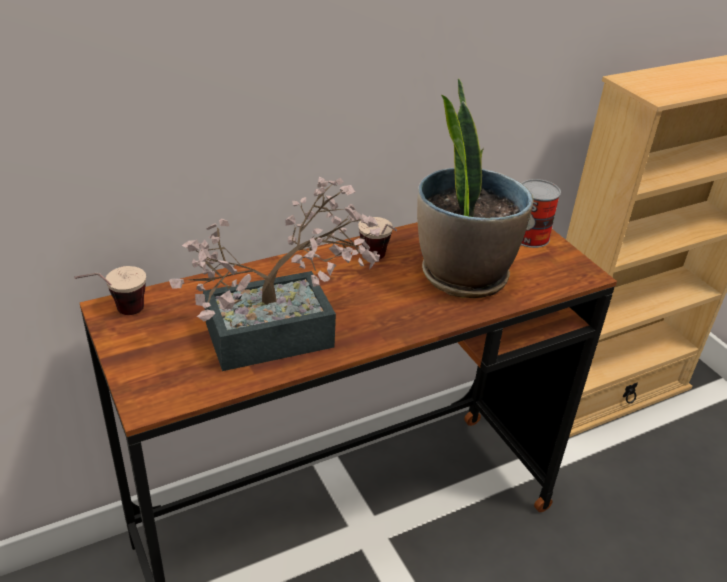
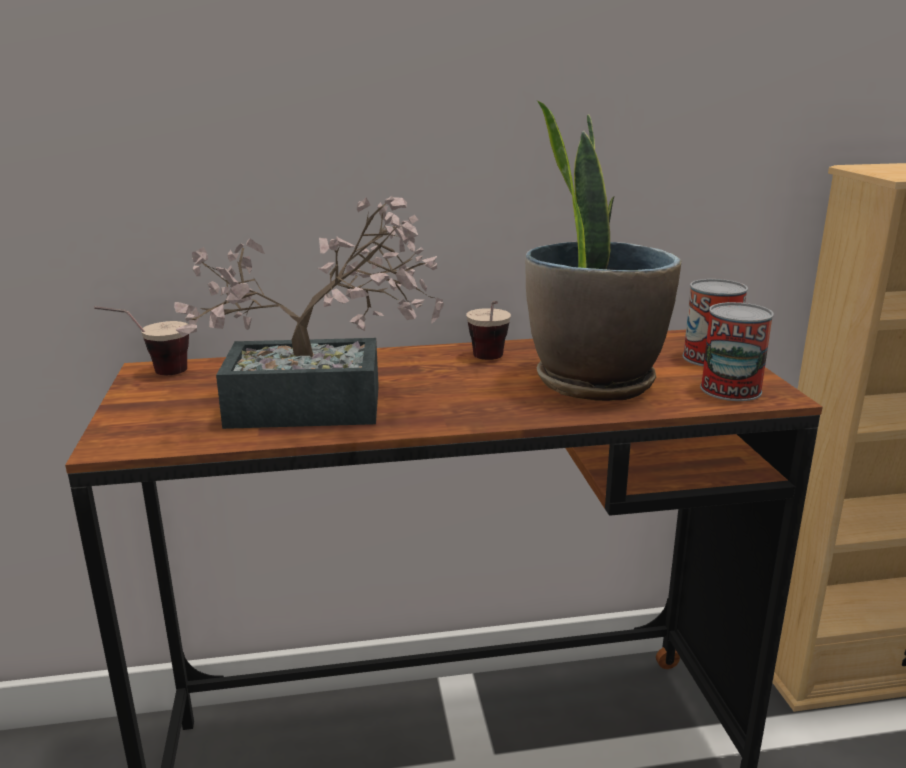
camera: 20 degrees right, 15 degrees down
(555, 271) = (730, 389): none -> can

